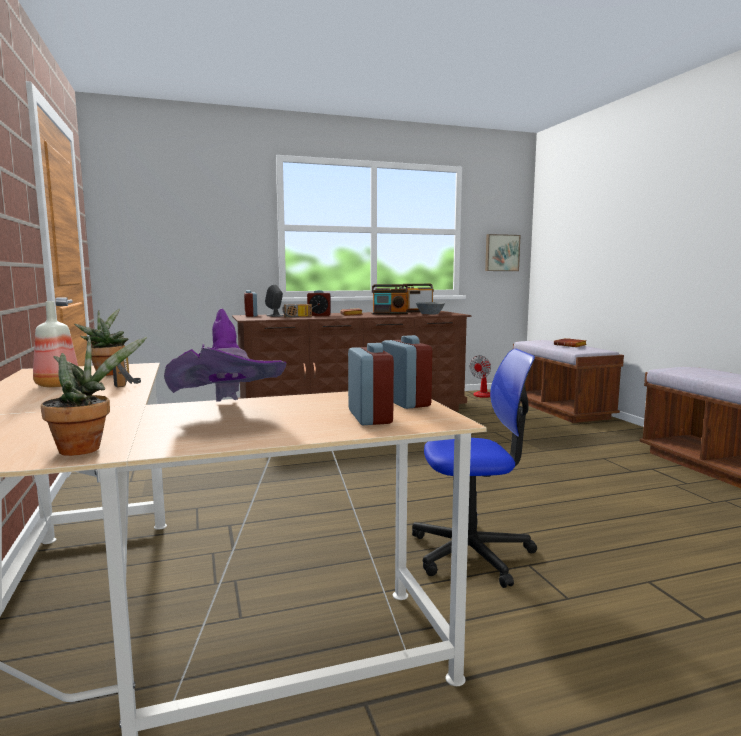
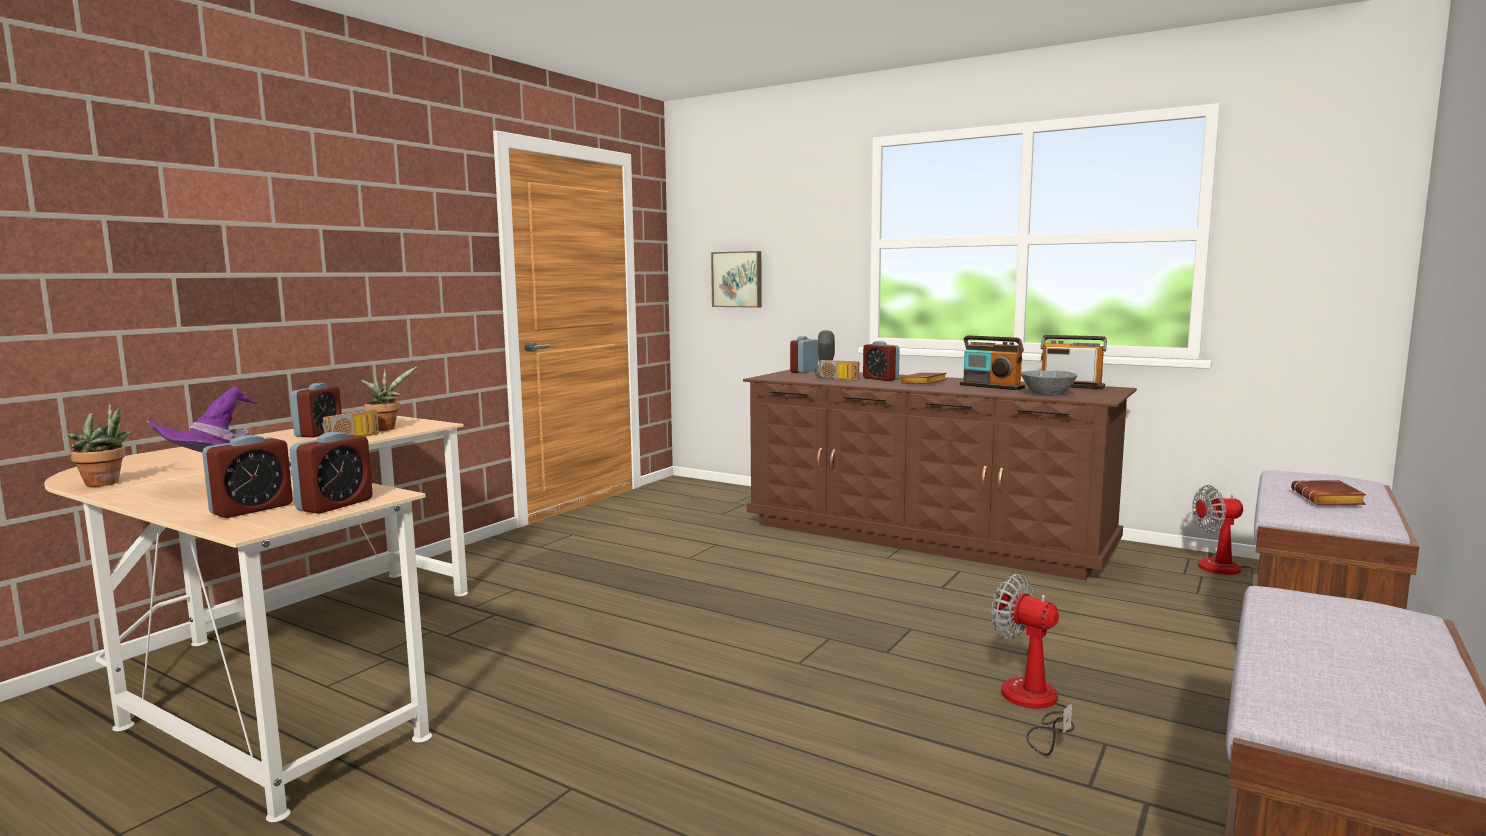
camera: 50 degrees right, 0 degrees up
(56, 385) = (319, 433): bottle -> alarm clock
(471, 553) = (564, 743): office chair -> none
(501, 253) = (1321, 274): picture -> picture (737, 279)
(560, 456) = (1033, 705): none -> fan

